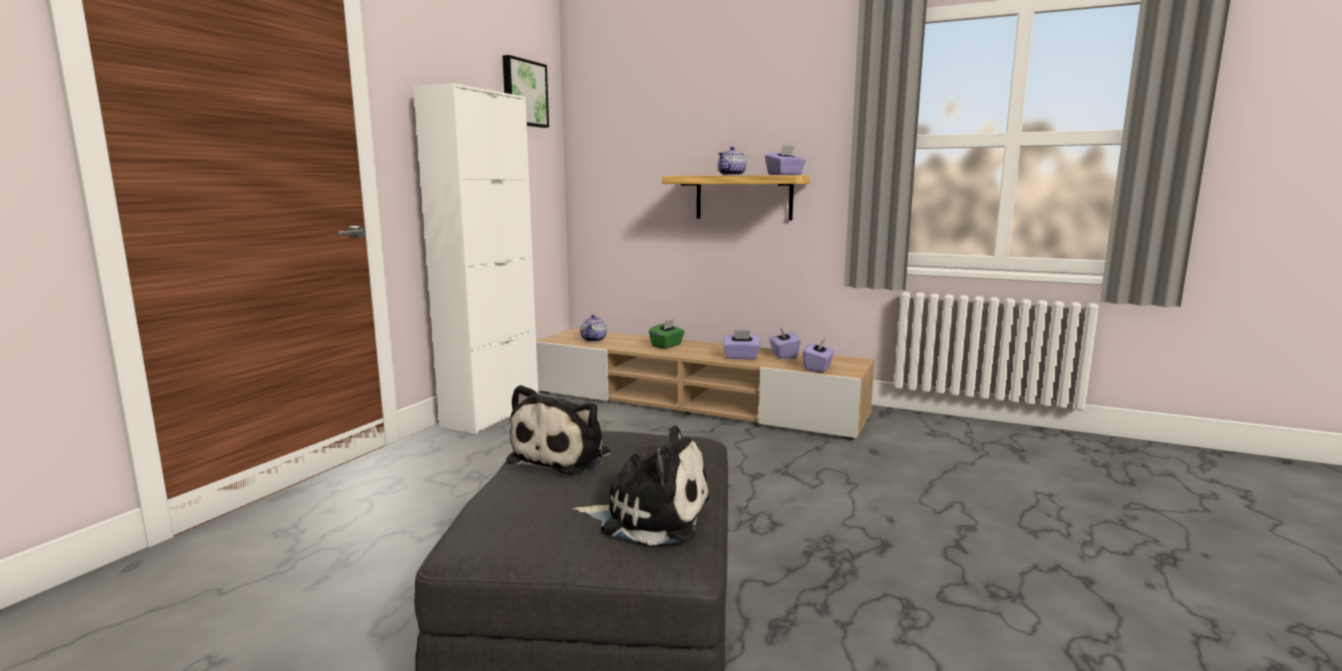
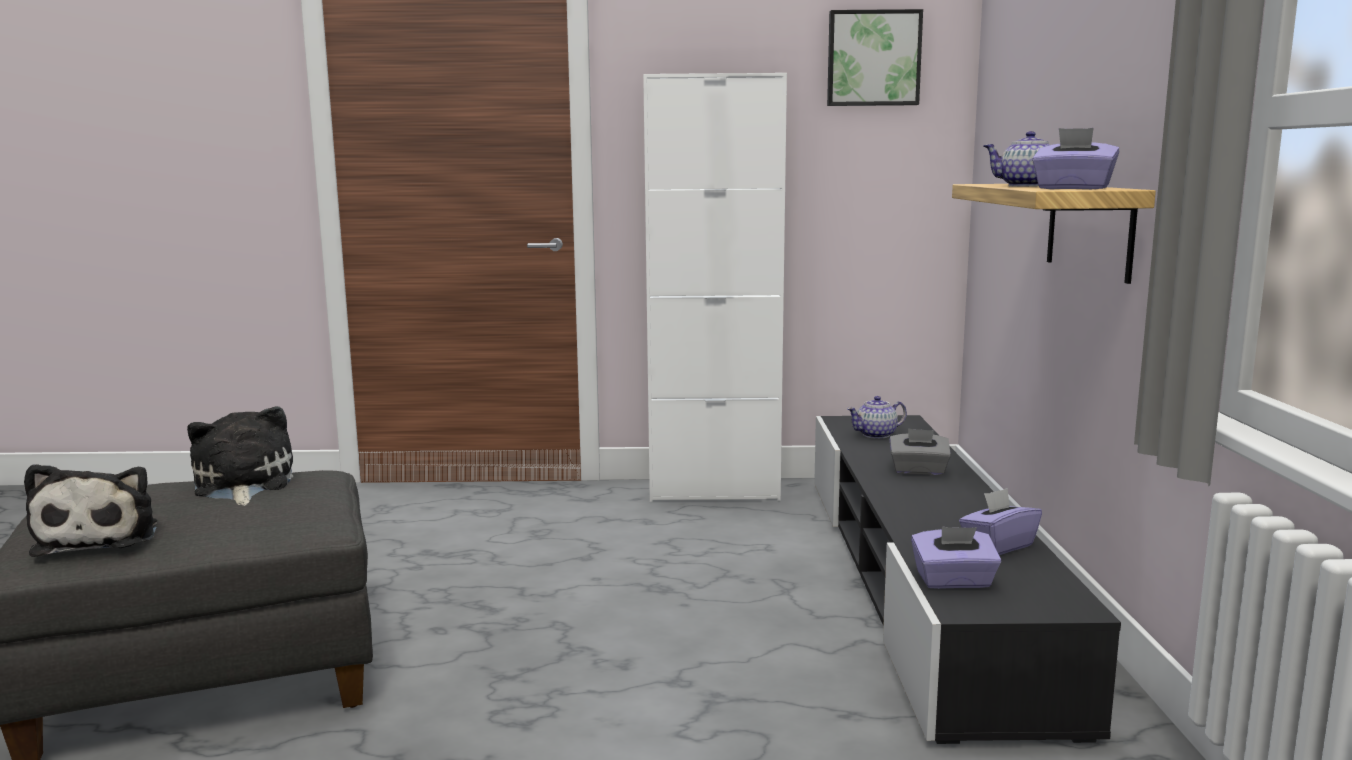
camera: 65 degrees right, 0 degrees up
(565, 456) = (242, 485): plush toy -> plush toy turned 75 degrees clockwise
(667, 345) = (918, 471): green tissue box -> grey tissue box
(695, 404) = (920, 582): beige tv stand -> black tv stand
(741, 357) = (930, 521): purple tissue box -> none

